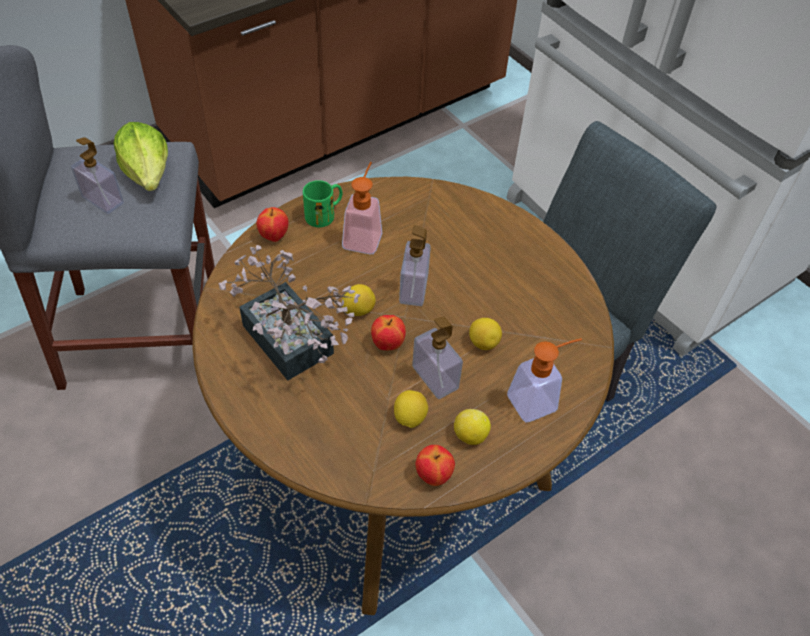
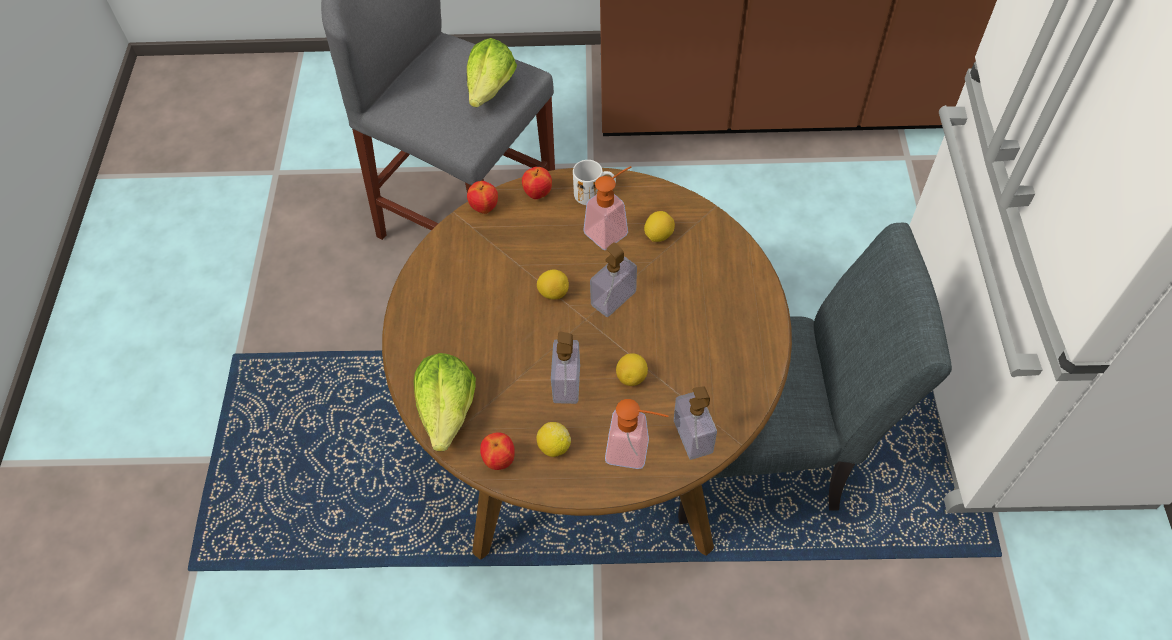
camera: 40 degrees right, 5 degrees up
(103, 200) = (440, 97): soap dispenser -> soap dispenser (693, 436)
(293, 348) = (478, 297): potted plant -> none
(324, 214) = (594, 193): green mug -> white mug
(350, 461) = (448, 411): none -> lettuce
(388, 344) = (552, 334): apple -> apple (484, 208)
(410, 417) = (520, 404): lemon -> lemon (658, 235)

